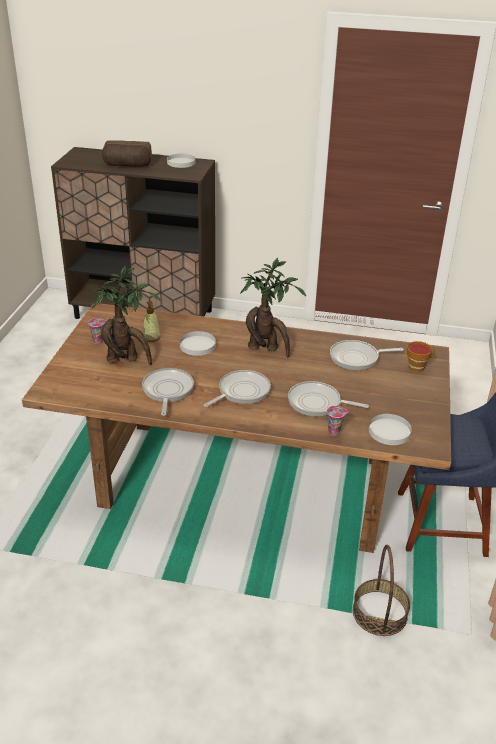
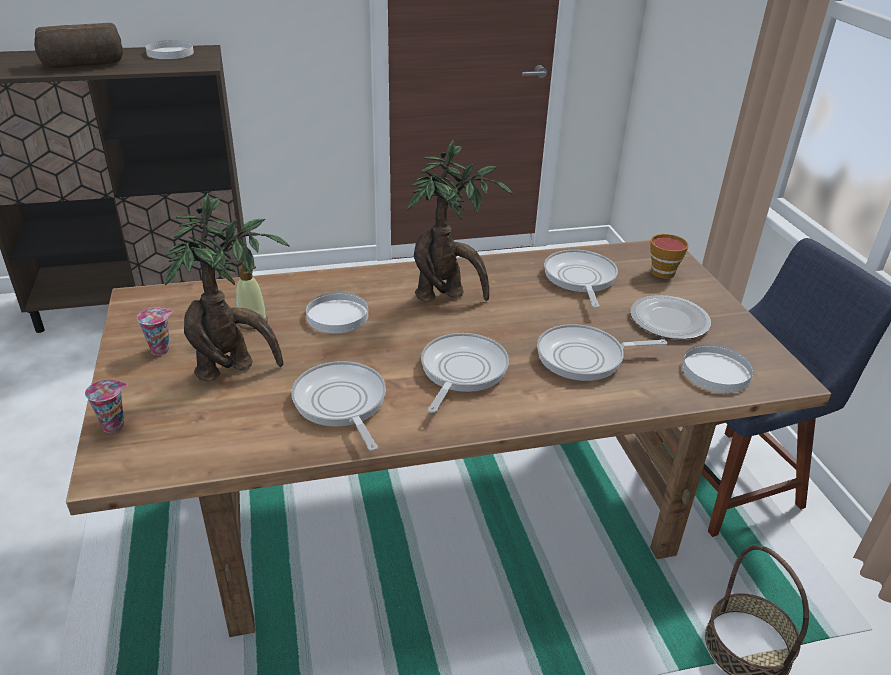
camera: 25 degrees left, 0 degrees up
(334, 431) = (646, 394): cup -> cup (115, 425)
(357, 358) = (580, 279): frying pan -> frying pan turned 120 degrees clockwise
(391, 396) = (670, 320): none -> plate

